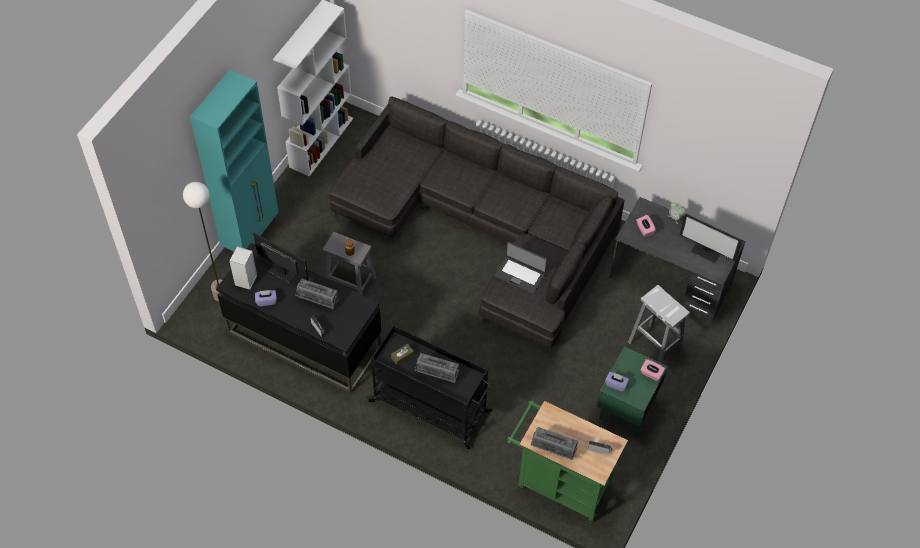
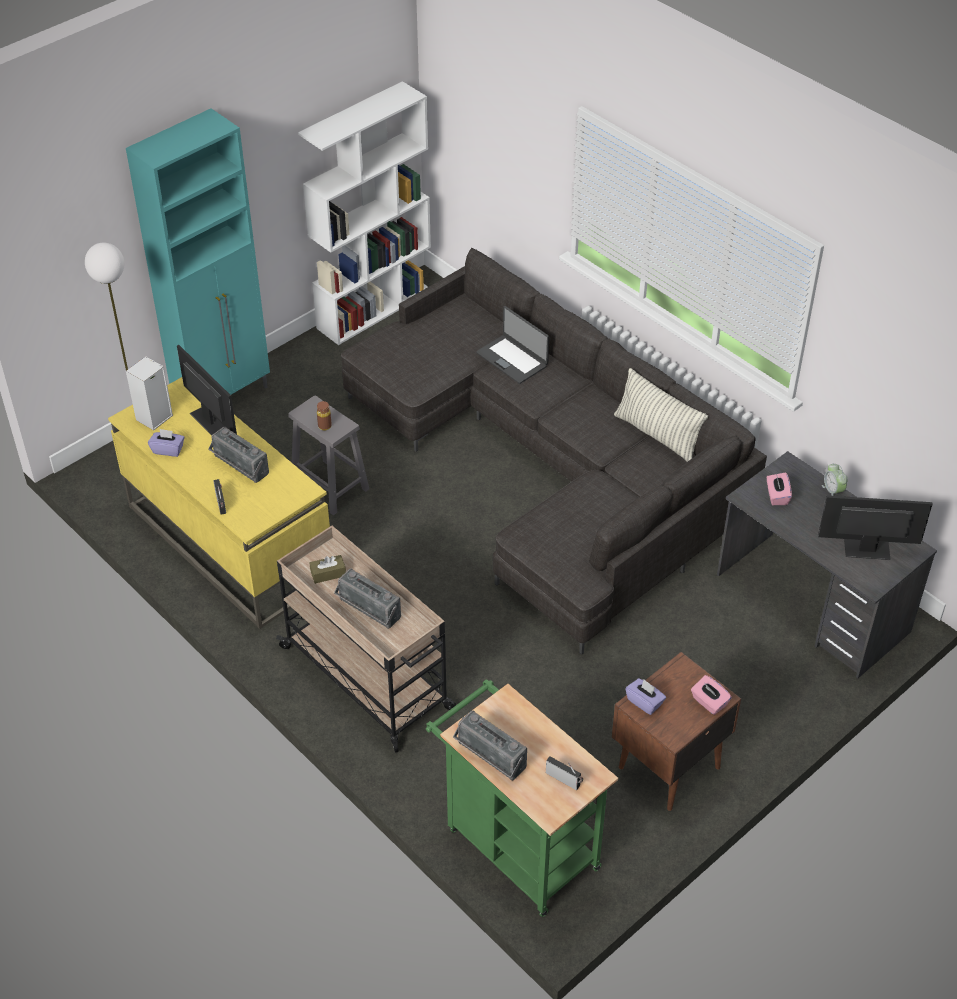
camera: 20 degrees right, 10 degrees down
(304, 340) = (229, 542): black desk -> yellow desk
(431, 407) = (368, 679): black cart -> beige cart
(520, 274) = (566, 520): laptop -> laptop (512, 359)
(551, 200) = (657, 435): none -> pillow
(626, 411) = (667, 767): green nightstand -> brown nightstand
(653, 346) = (750, 686): white stool -> none
(706, 251) = (866, 549): monitor -> monitor turned 135 degrees clockwise

